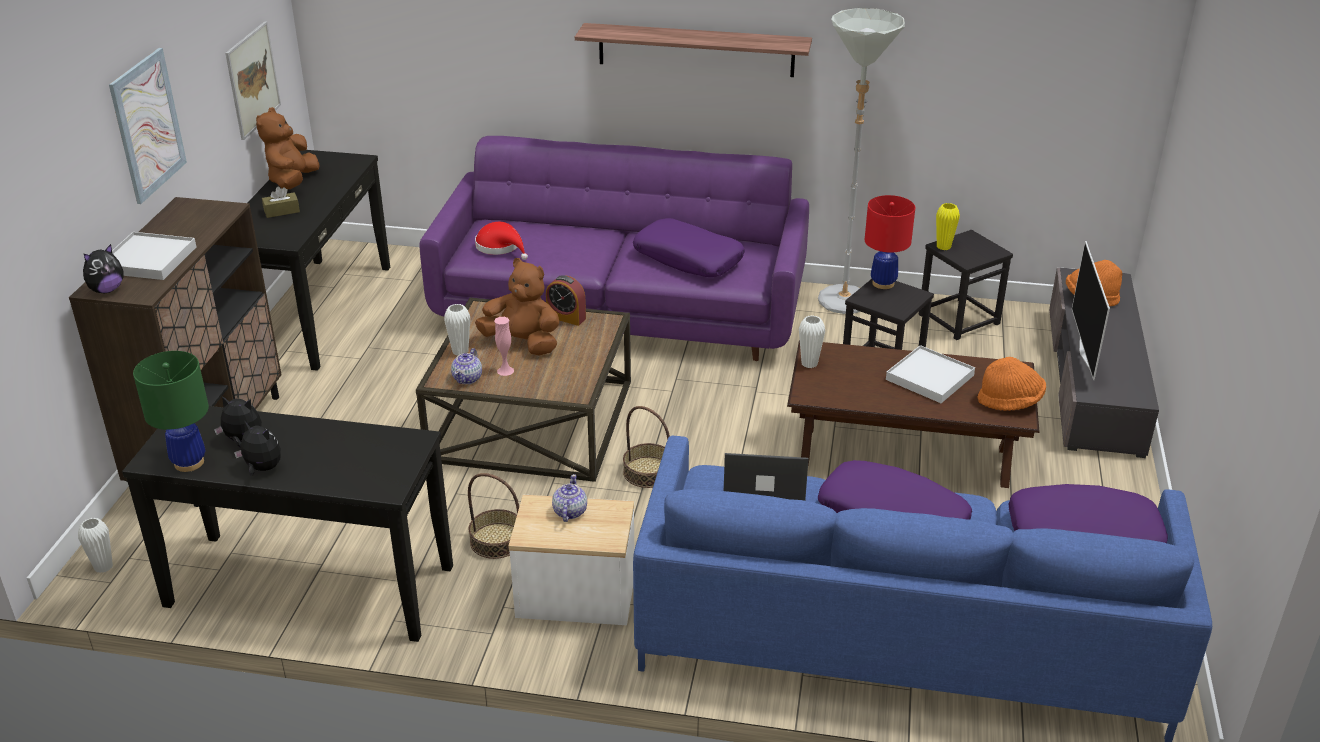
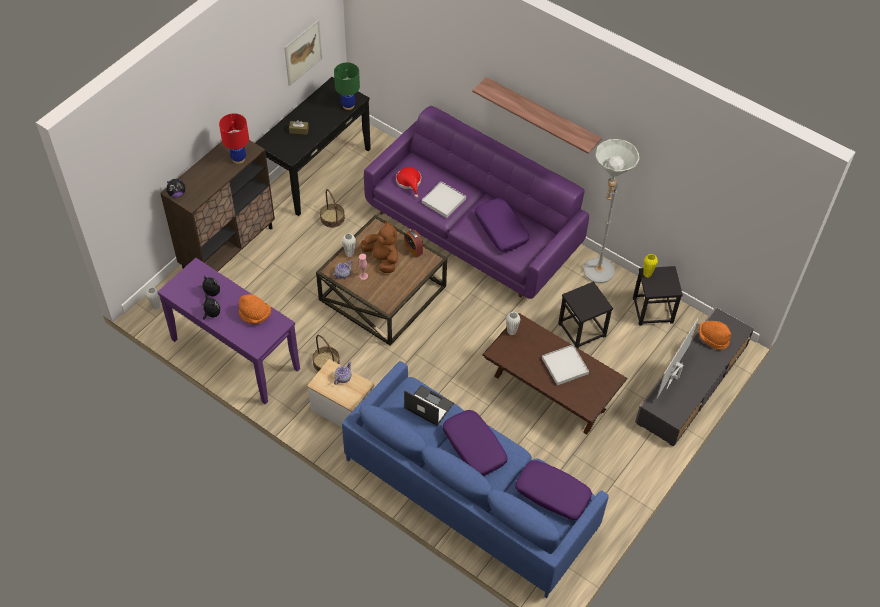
camera: 25 degrees right, 20 degrees up
(148, 125) = (223, 100): picture -> none
(149, 260) = (203, 178): white tray -> white tray (443, 201)
(189, 463) = (184, 298): green table lamp -> green table lamp (348, 105)
(293, 182) = (315, 106): brown plush toy -> none
(310, 587) = (235, 354): black console table -> purple console table
(648, 472) = (418, 350): basket -> basket (332, 218)
(883, 283) = (591, 290): red table lamp -> red table lamp (238, 158)
(1010, 401) = (592, 398): orange hat -> orange hat (255, 315)

